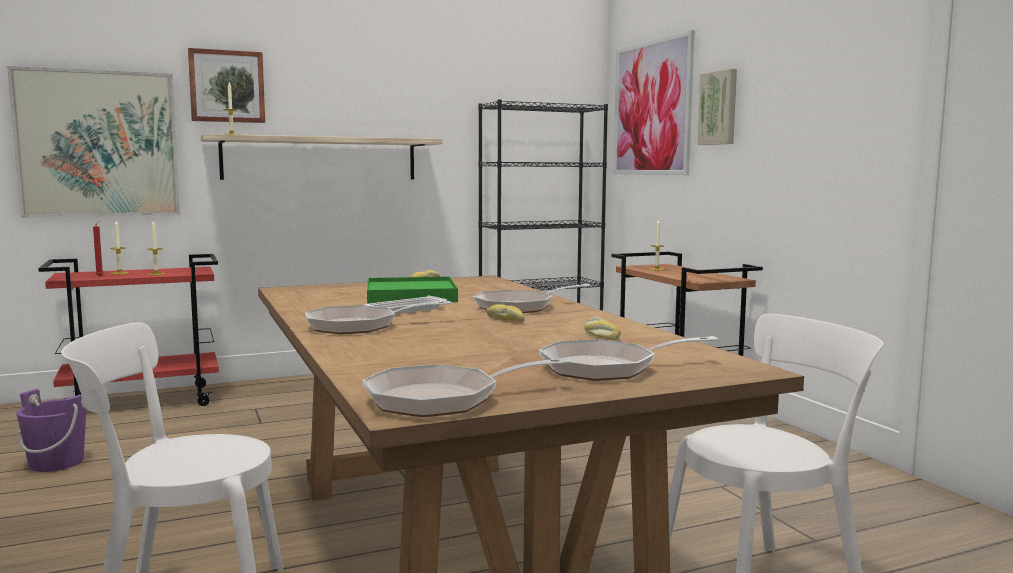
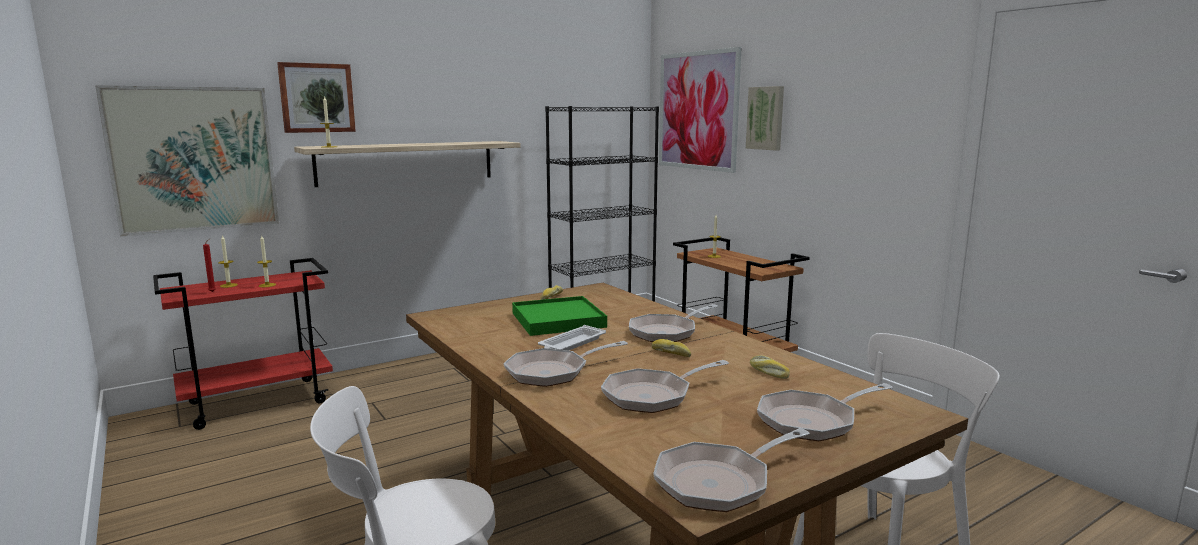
camera: 10 degrees left, 5 degrees up
(56, 462) = (207, 483): purple bucket -> none
(447, 344) = (653, 396): none -> frying pan

